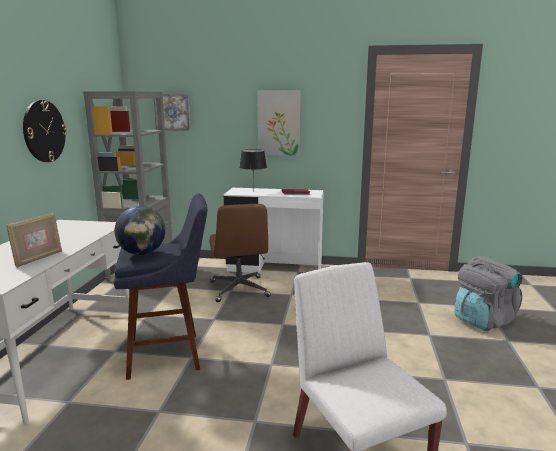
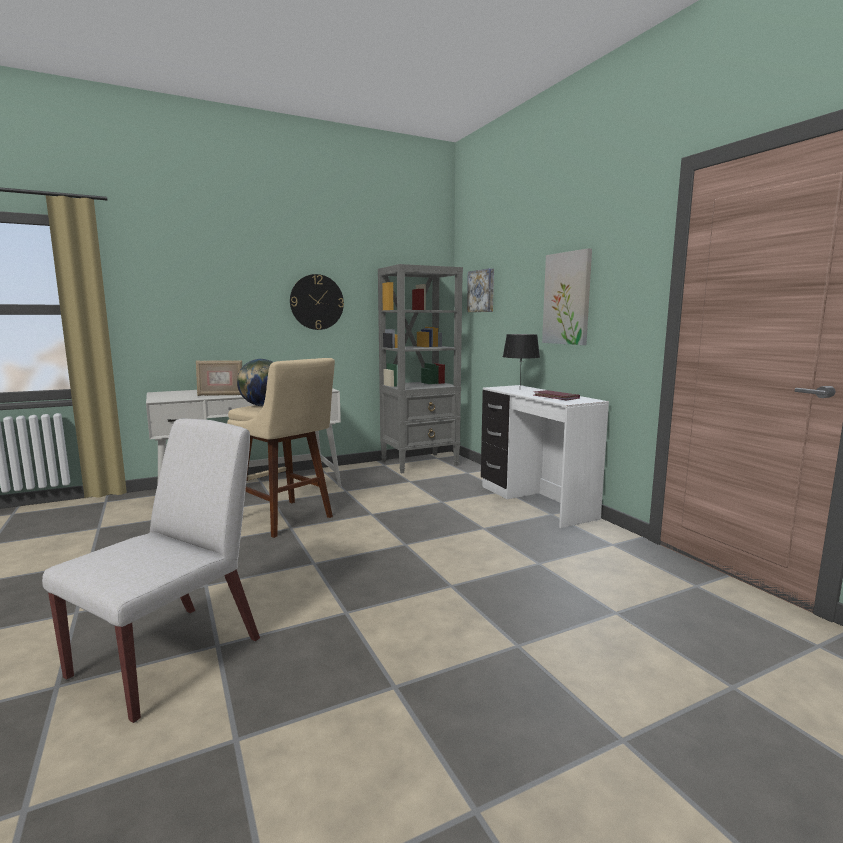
camera: 55 degrees right, 5 degrees down
(170, 354) = (287, 519): blue stool -> beige stool
(239, 289) = (451, 504): brown office chair -> none
(483, 320) = (661, 692): grey backpack -> none

